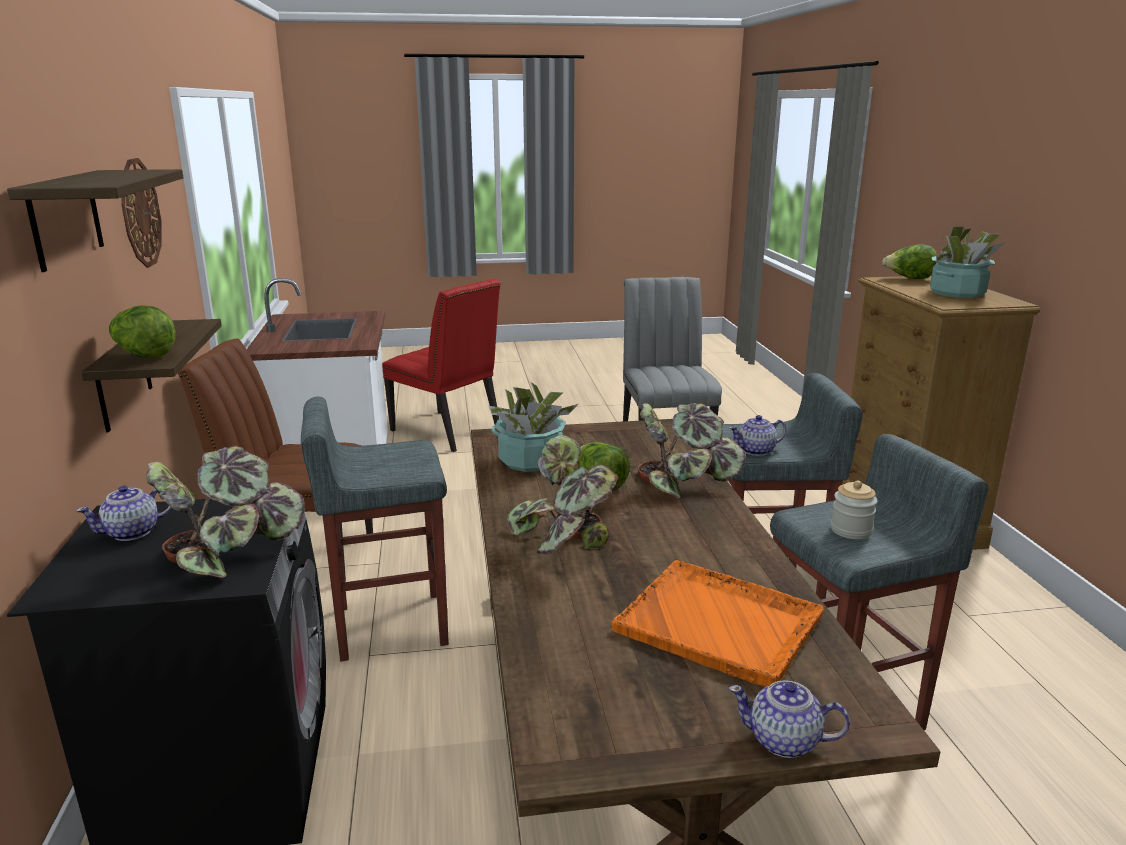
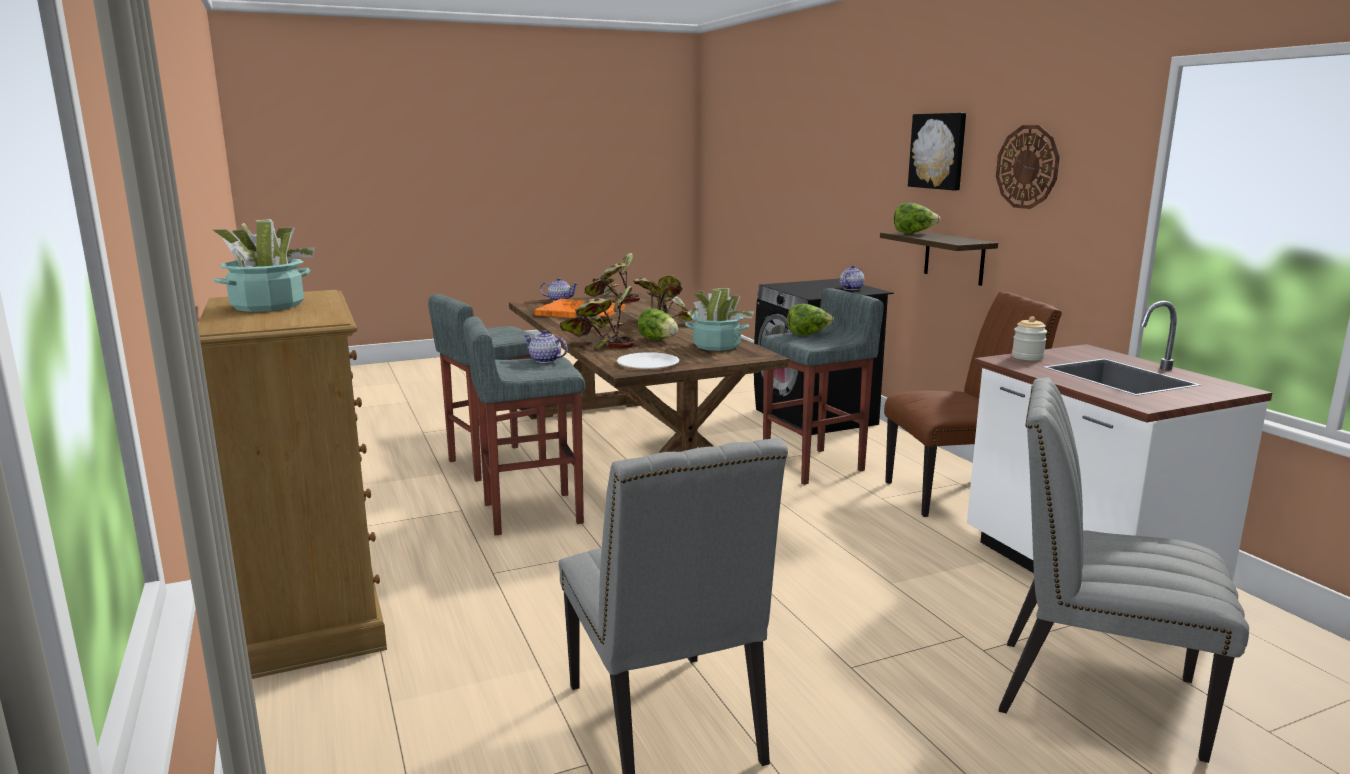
camera: 165 degrees right, 5 degrees down
(65, 218) = (938, 151): shelf -> picture
(232, 550) = (795, 288): potted plant -> potted plant (612, 301)
(445, 431) = (1099, 696): red chair -> grey chair
(635, 436) = (647, 363): none -> white plate
(756, 451) = (545, 360): teapot -> teapot turned 120 degrees counterclockwise
(851, 530) = (501, 333): jar -> jar (1027, 357)
(909, 279) = (281, 323): lettuce -> lettuce (808, 334)

